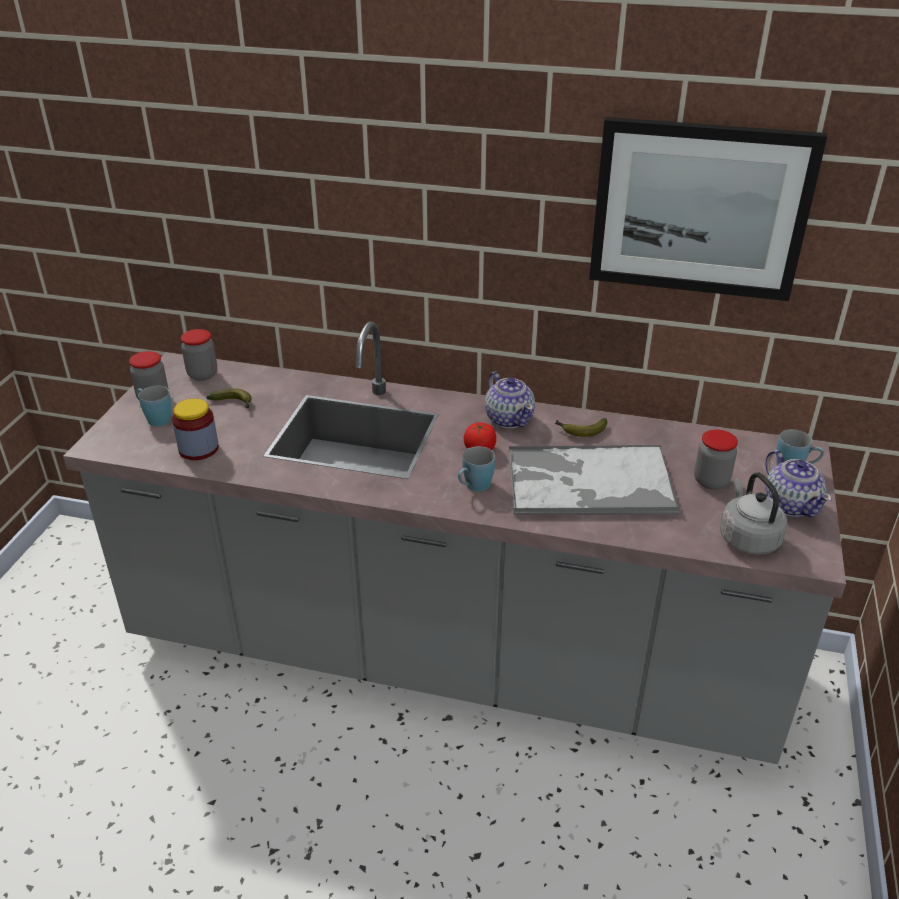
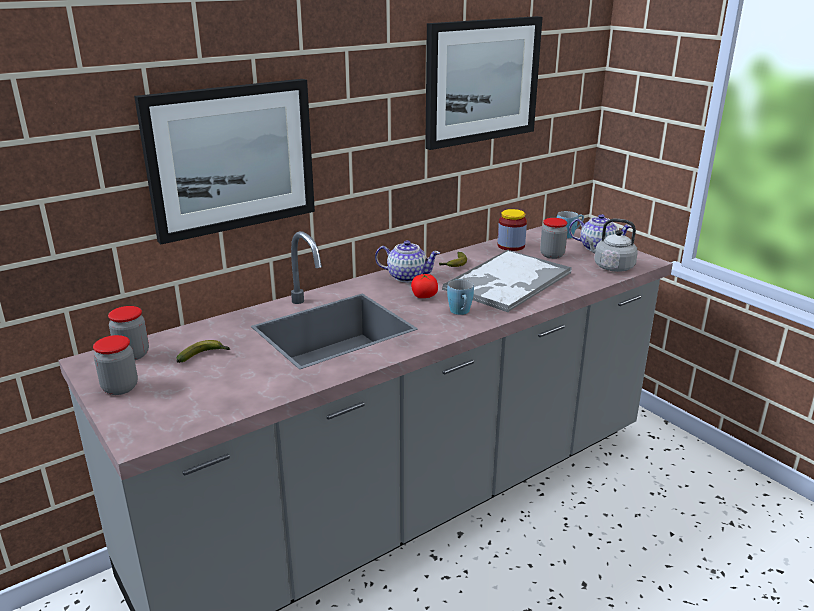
camera: 50 degrees left, 10 degrees down
(155, 418) = (154, 397): blue mug -> none
(198, 449) = (239, 392): jar -> jar (511, 246)
(331, 223) = (231, 158): none -> picture

